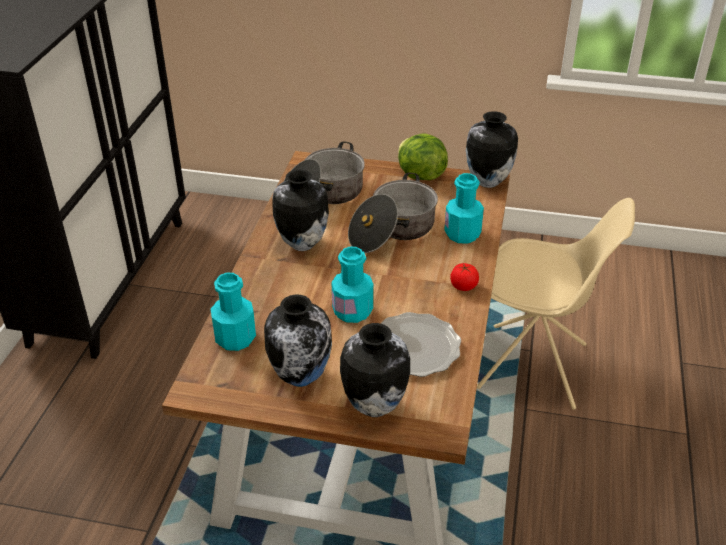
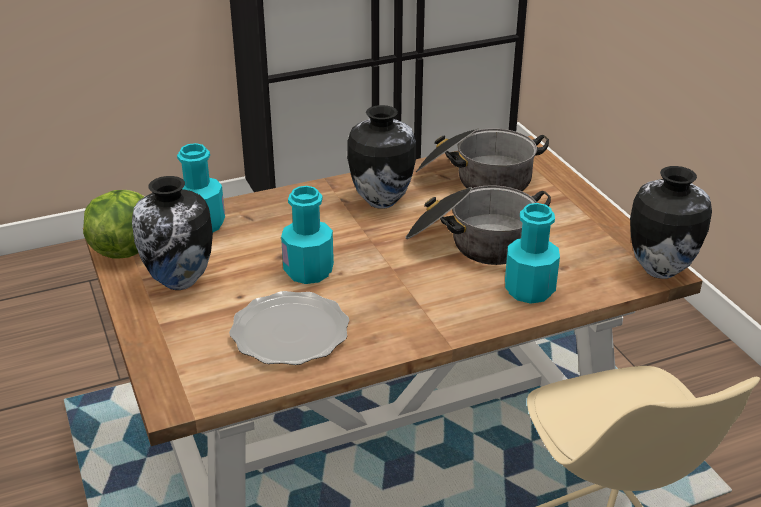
camera: 55 degrees right, 5 degrees down
(373, 406) = (174, 341): vase -> none
(420, 175) = (600, 221): lettuce -> lettuce (124, 249)
(463, 286) = (433, 326): tomato -> none

